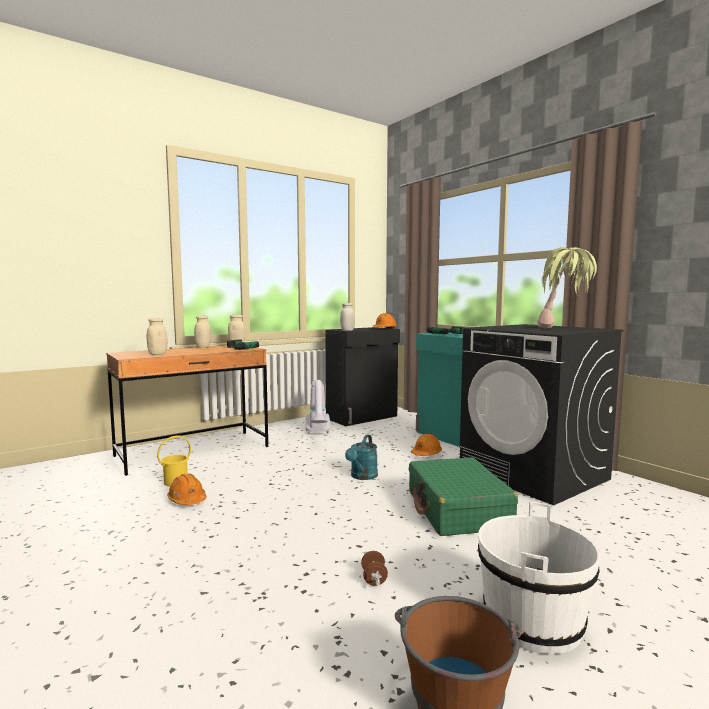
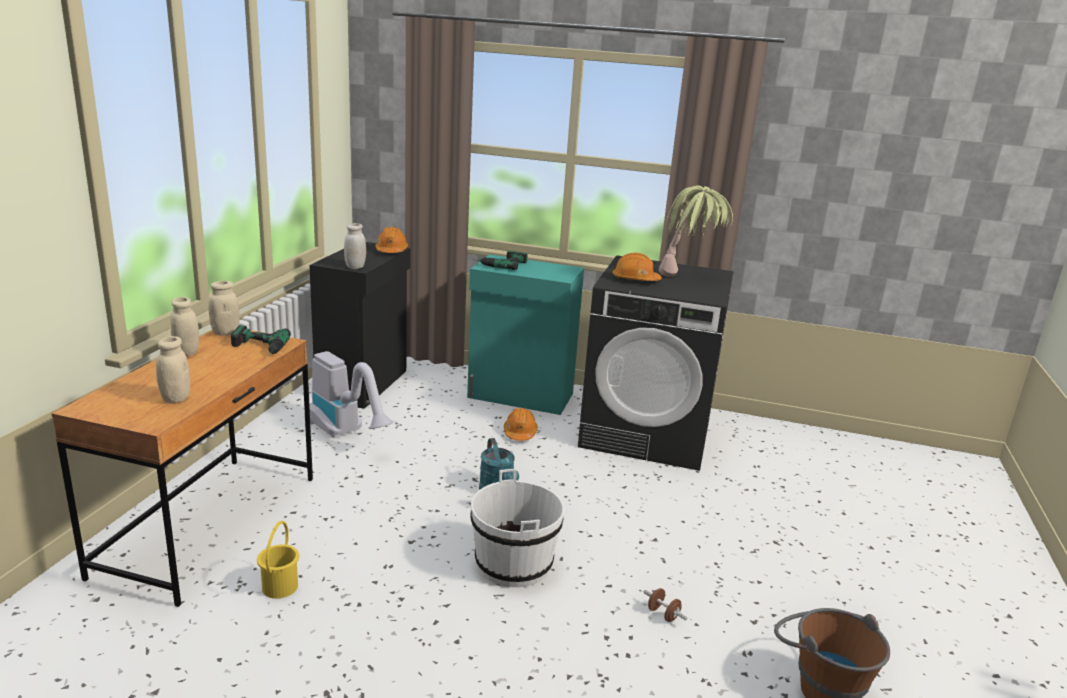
camera: 40 degrees left, 15 degrees up
(187, 500) = (346, 607): orange hard hat -> orange hard hat (635, 280)
(457, 510) = (637, 506): green suitcase -> none
(533, 621) = (796, 597): white bucket -> white bucket (514, 563)

